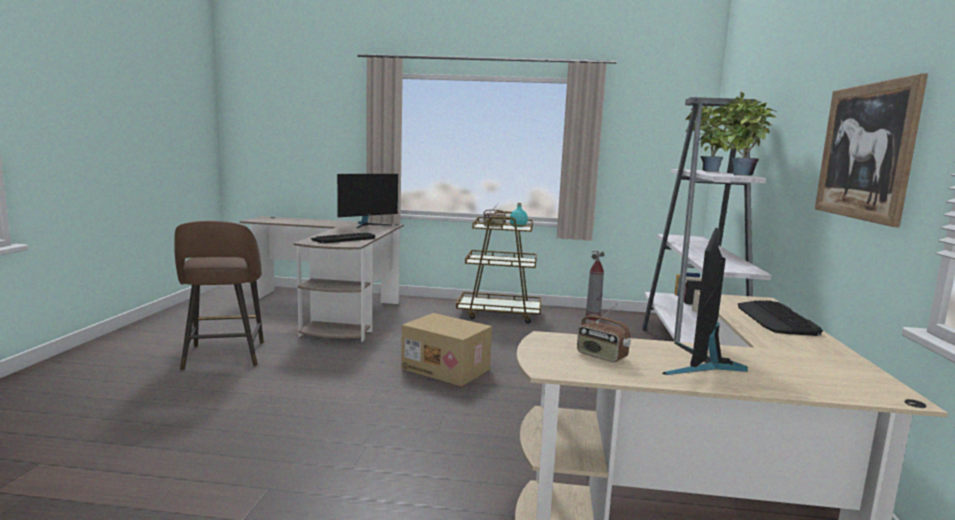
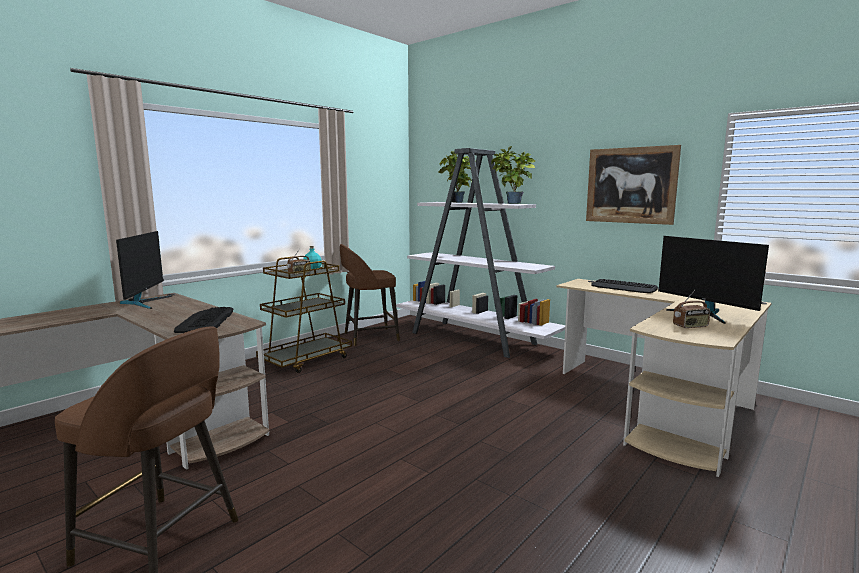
camera: 55 degrees left, 0 degrees up
(447, 369) = (395, 415): cardboard box -> none
(593, 318) = (369, 337): fire extinguisher -> brown stool

